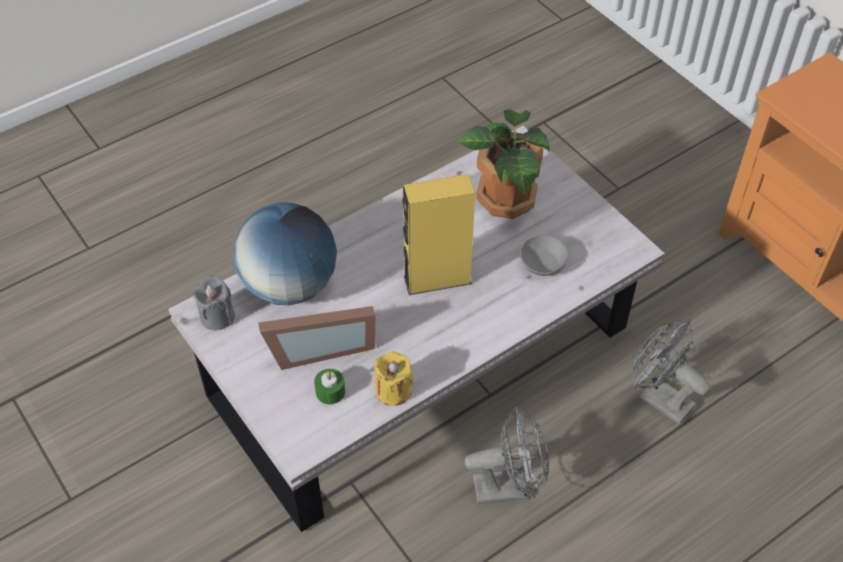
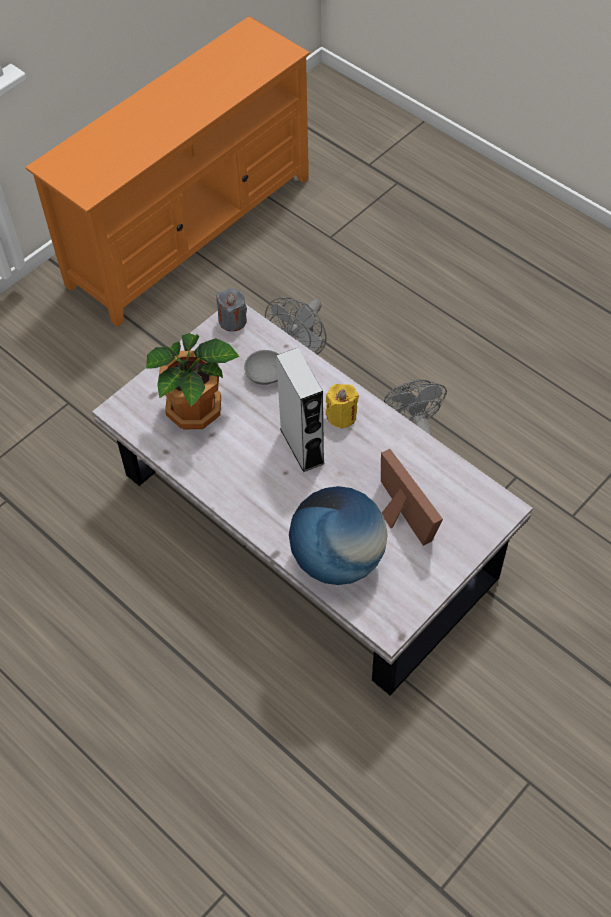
camera: 100 degrees left, 5 degrees up
(217, 316) = (389, 609): grey candle -> grey candle (232, 321)
(330, 391) = (442, 499): green candle -> none
(393, 390) = (427, 455): yellow candle -> yellow candle (341, 416)
(437, 279) = (302, 446): yellow speaker -> grey speaker

